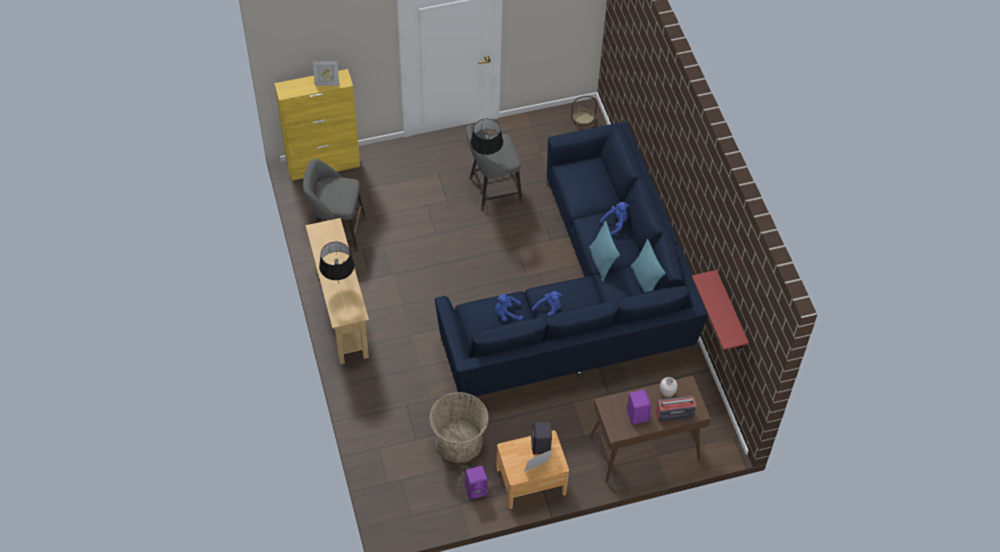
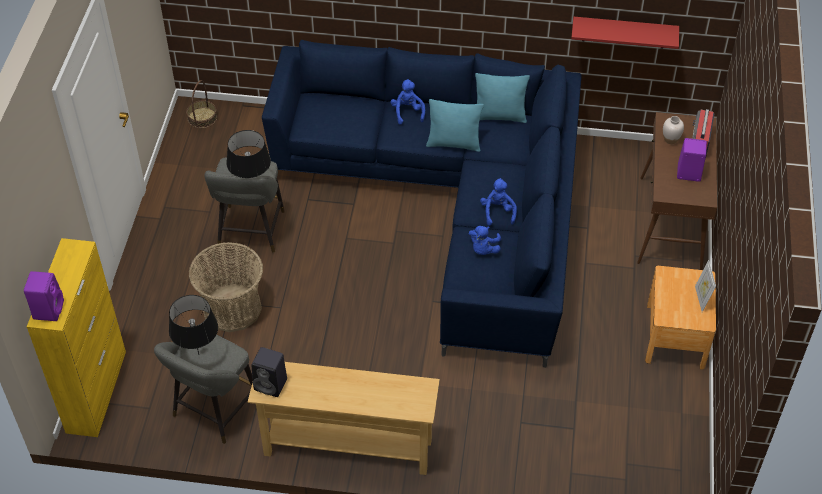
camera: 65 degrees left, 5 degrees down
(327, 83) = (71, 267): picture frame -> none
(338, 283) = (365, 393): black table lamp -> black table lamp (198, 355)
(459, 441) = (594, 386): basket -> basket (232, 308)
(477, 489) = (667, 390): purple speaker -> purple speaker (48, 309)
(541, 446) = (673, 285): black speaker -> black speaker (271, 384)

